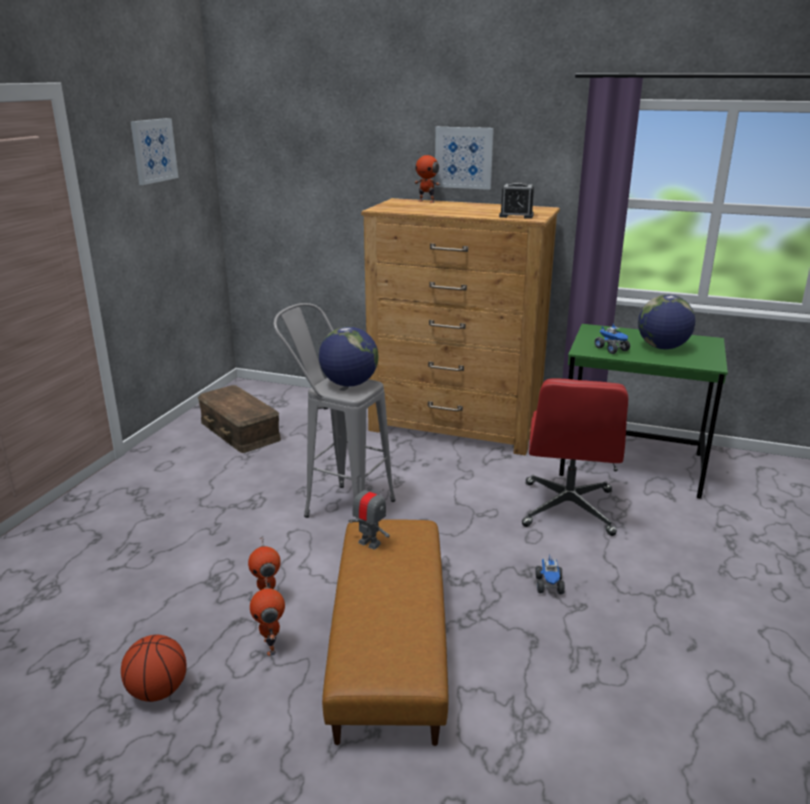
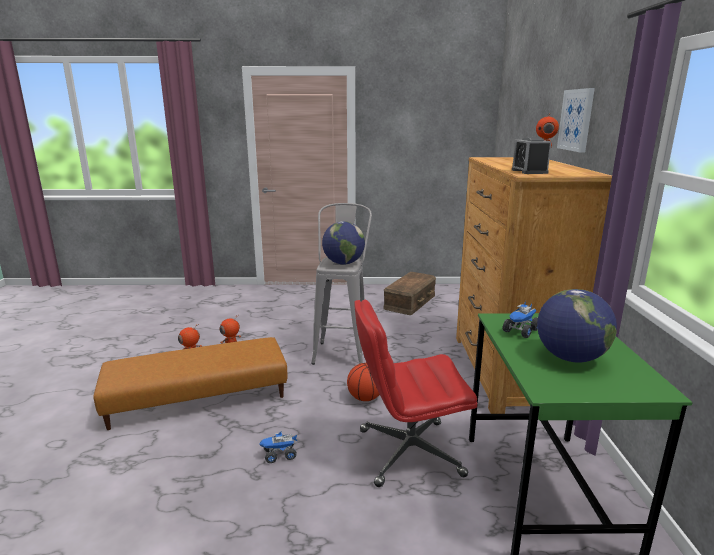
camera: 70 degrees right, 5 degrees down
(153, 150) = (426, 111): picture -> none
(157, 691) = (156, 345): basketball -> basketball (365, 398)
(369, 543) = (243, 345): toy robot -> none

